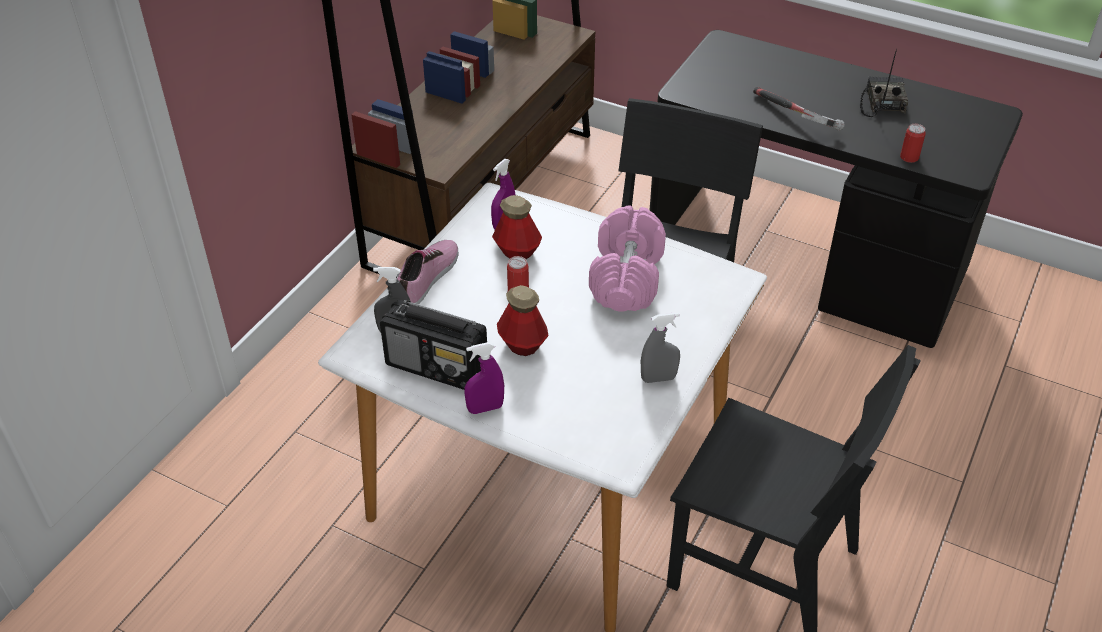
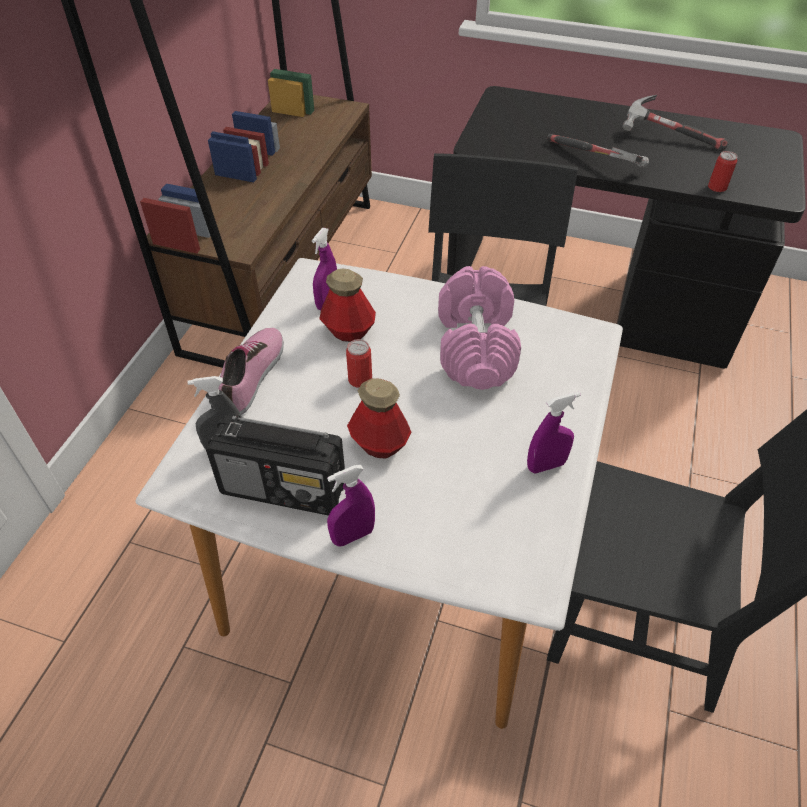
camera: 10 degrees left, 5 degrees up
(658, 378) = (546, 465): grey spray bottle -> purple spray bottle
(881, 102) = (669, 138): radio -> hammer

